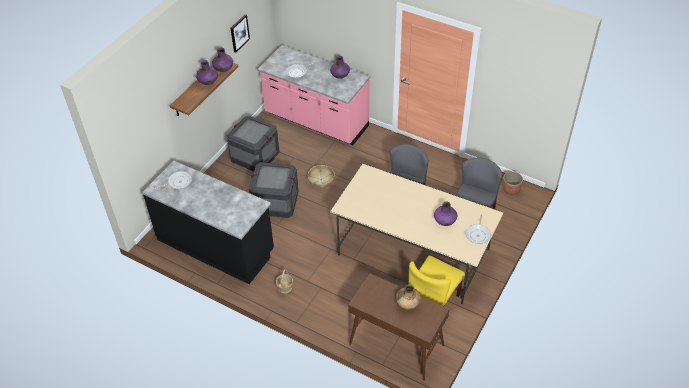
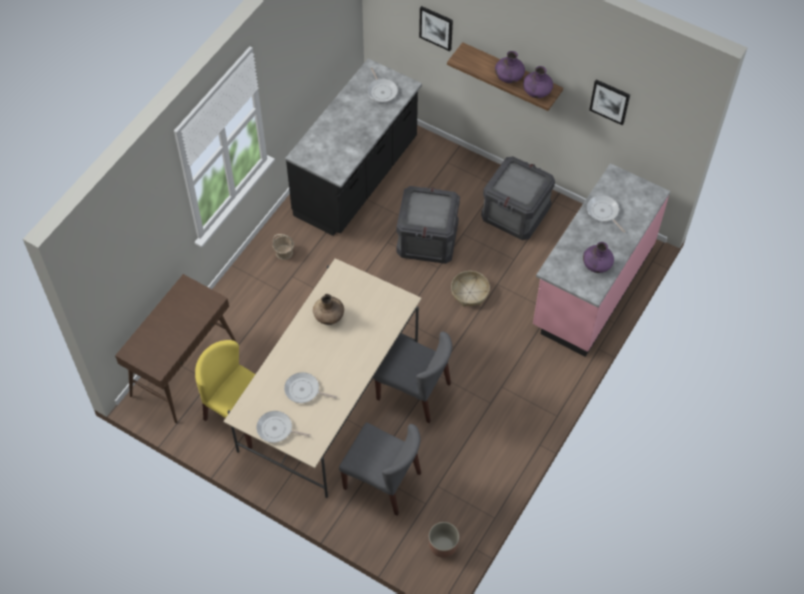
camera: 90 degrees right, 10 degrees up
(154, 117) = (436, 27): none -> picture
(407, 304) = (174, 336): brown vase -> brown vase (329, 316)
(445, 221) = (304, 390): purple vase -> frying pan

